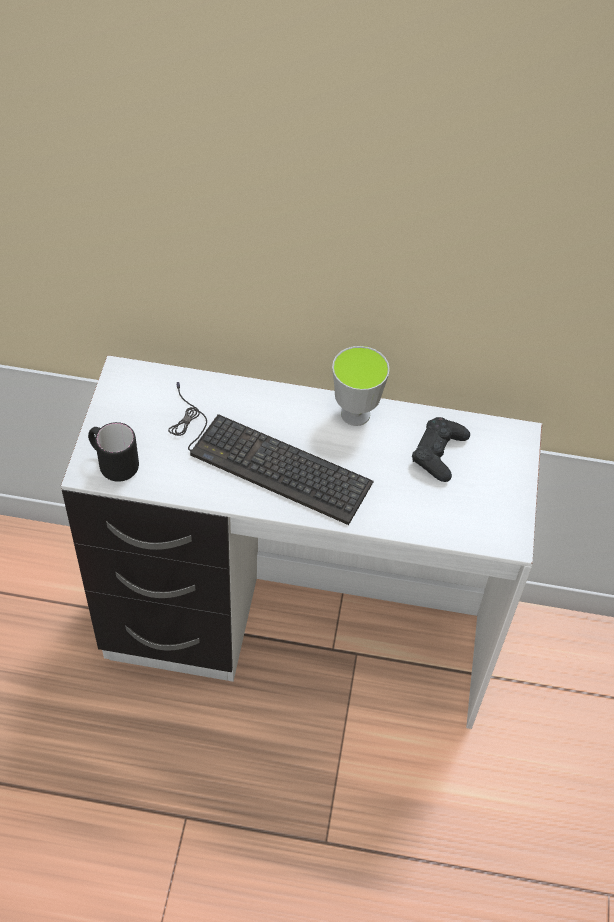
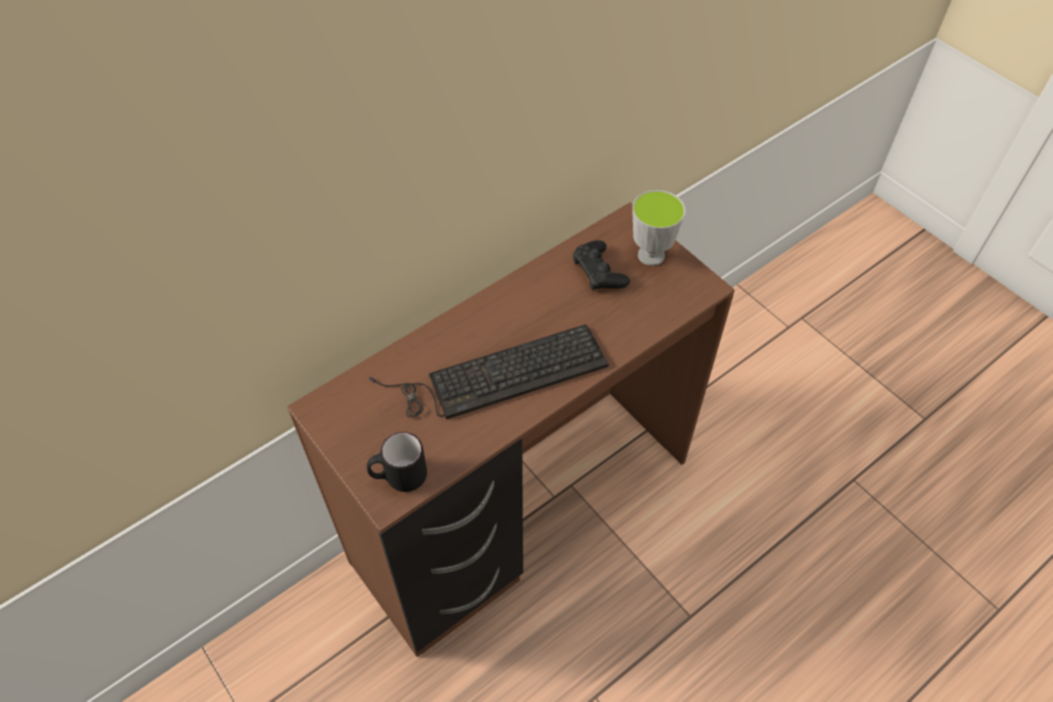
camera: 45 degrees left, 0 degrees up
(297, 638) = (525, 512): white desk -> brown desk
(355, 414) = (517, 293): cup -> cup (651, 255)

